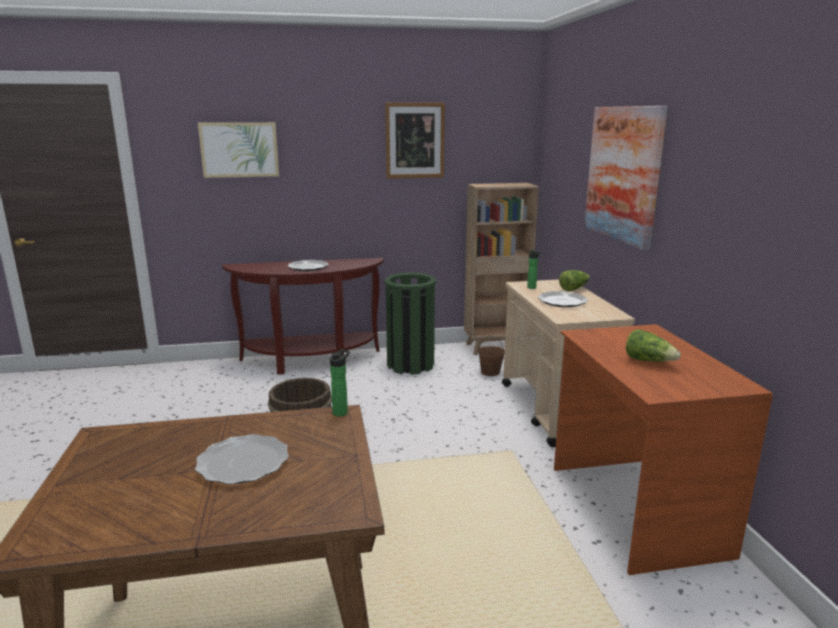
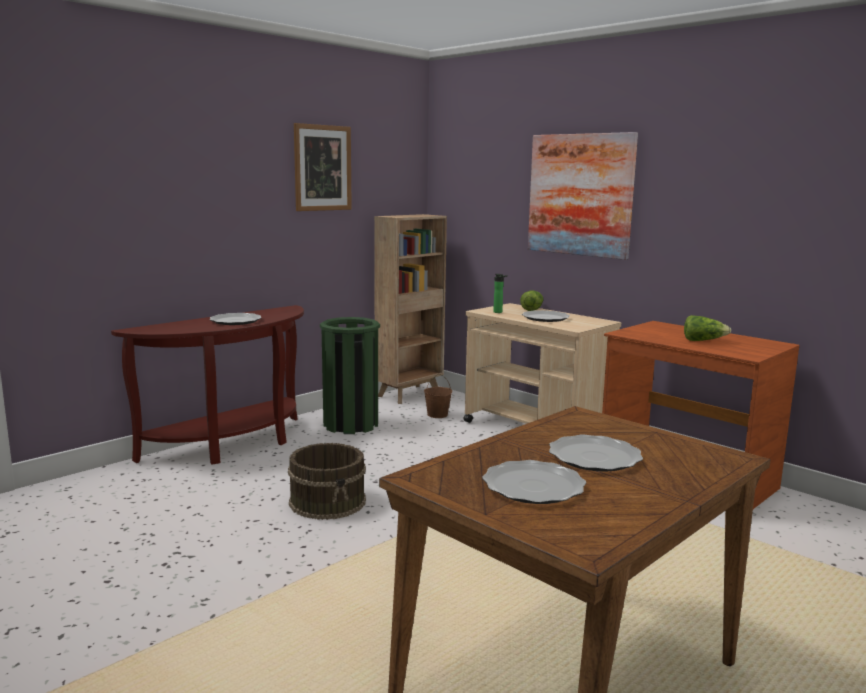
camera: 35 degrees left, 5 degrees down
(138, 473) = (534, 486): none -> plate
(239, 149) = (131, 174): picture -> none
(341, 412) = (576, 412): bottle -> none

